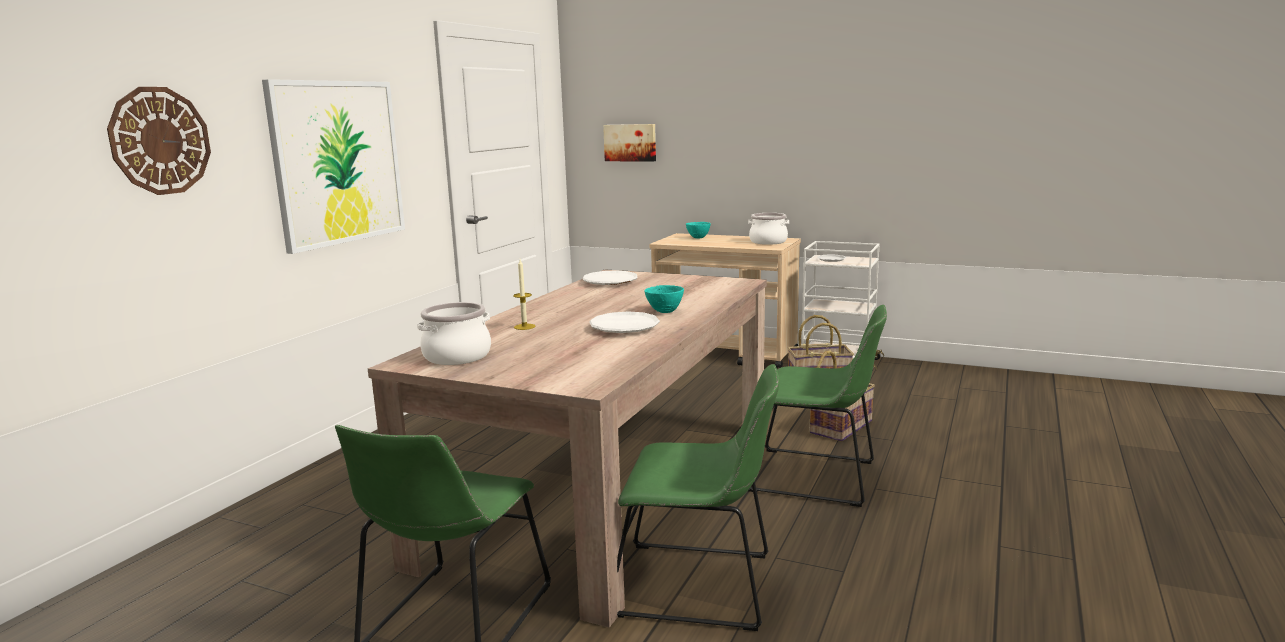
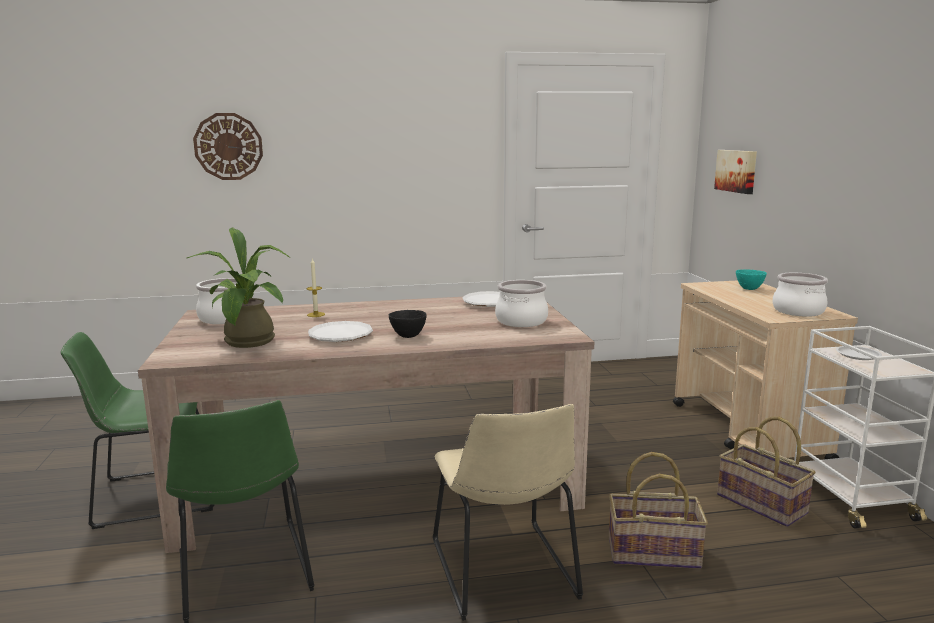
camera: 55 degrees right, 0 degrees up
(338, 162) = (375, 168): picture -> none
(585, 355) = (249, 343): none -> potted plant
(665, 312) = (407, 336): turquoise bowl -> black bowl
(684, 283) = (522, 321): none -> cooking pot
(817, 477) = (504, 573): green chair -> beige chair

